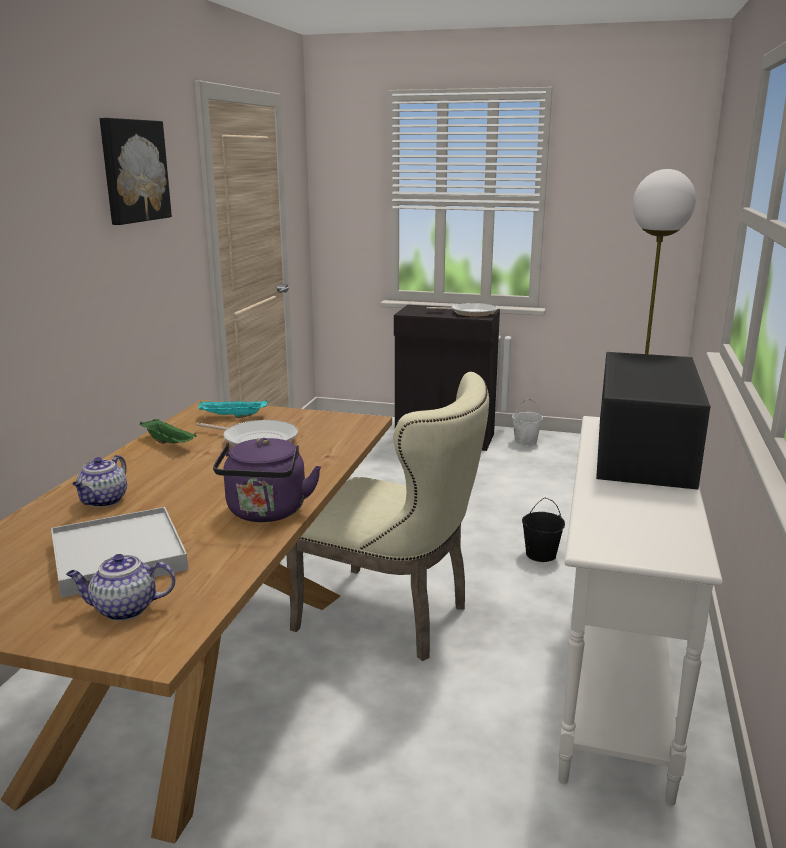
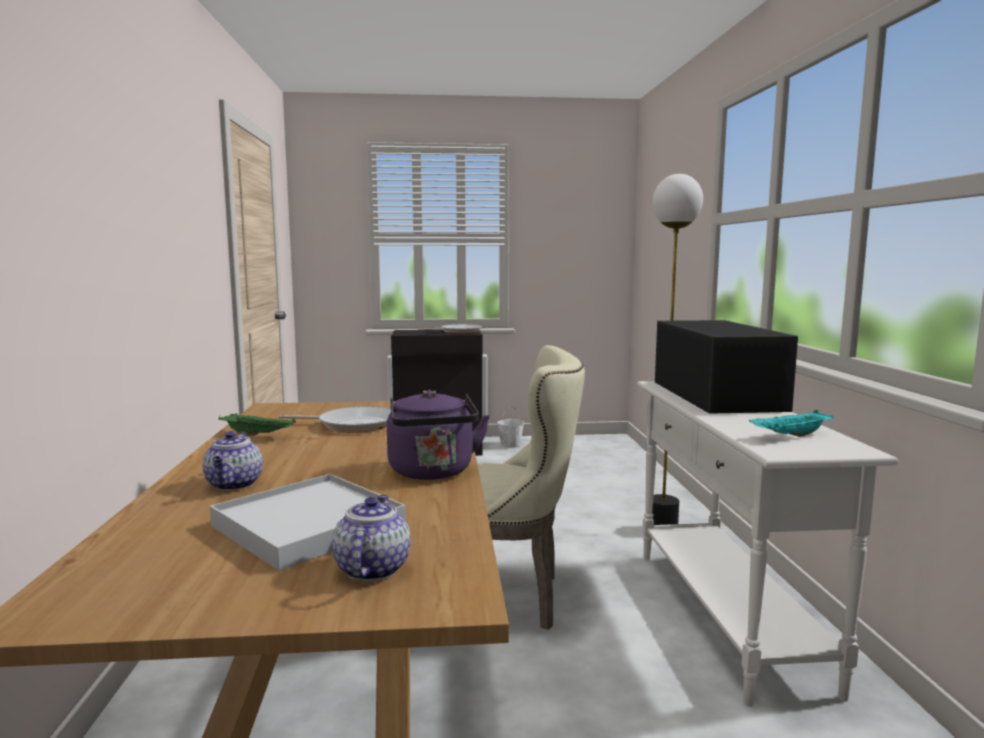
camera: 20 degrees left, 10 degrees down
(124, 609) = (372, 568): teapot -> teapot turned 120 degrees clockwise
(133, 171) = (180, 166): picture -> none
(232, 417) = (305, 411): turquoise tray -> turquoise tray (791, 436)
(540, 554) = (586, 525): black bucket -> none

